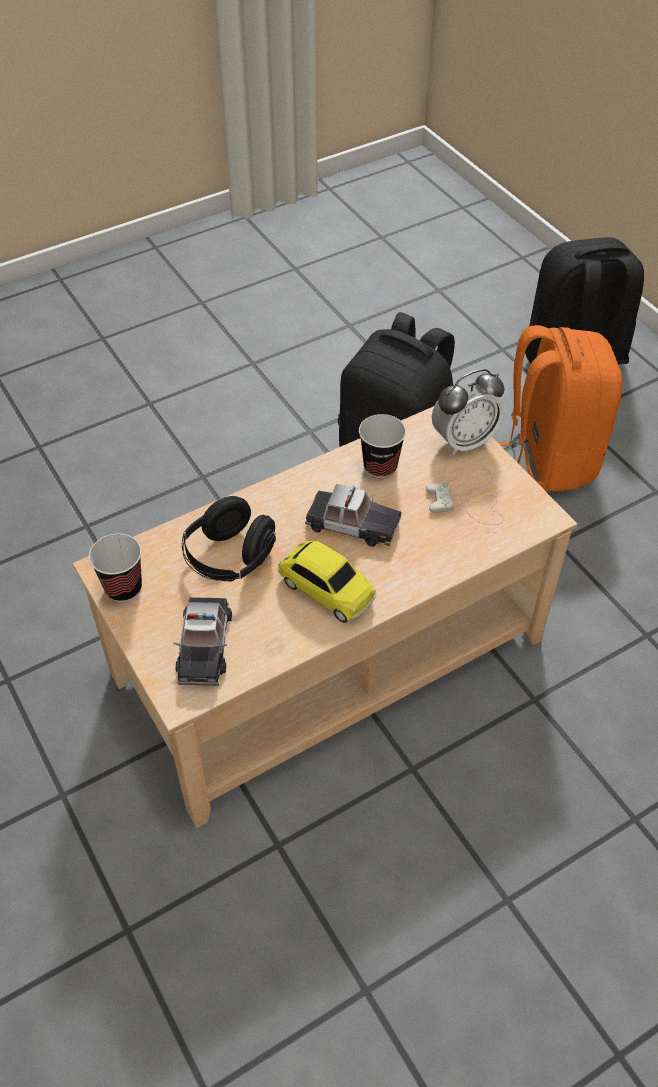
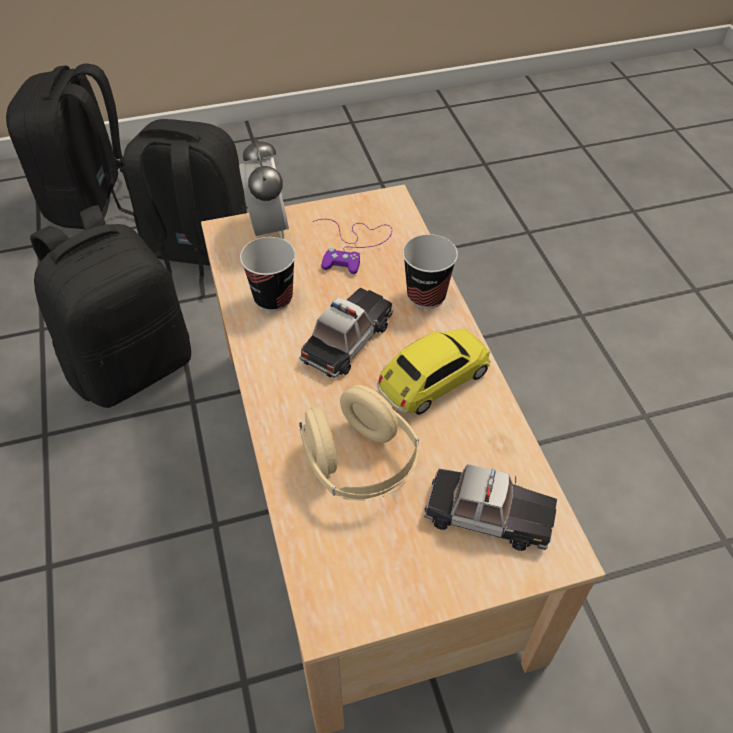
camera: 75 degrees left, 0 degrees up
(123, 588) = (372, 595): cup -> cup (426, 296)
(230, 558) = (359, 463): black headphones -> beige headphones
(468, 503) = (354, 245): white game controller -> purple game controller
(547, 457) = (197, 255): orange backpack -> black backpack

